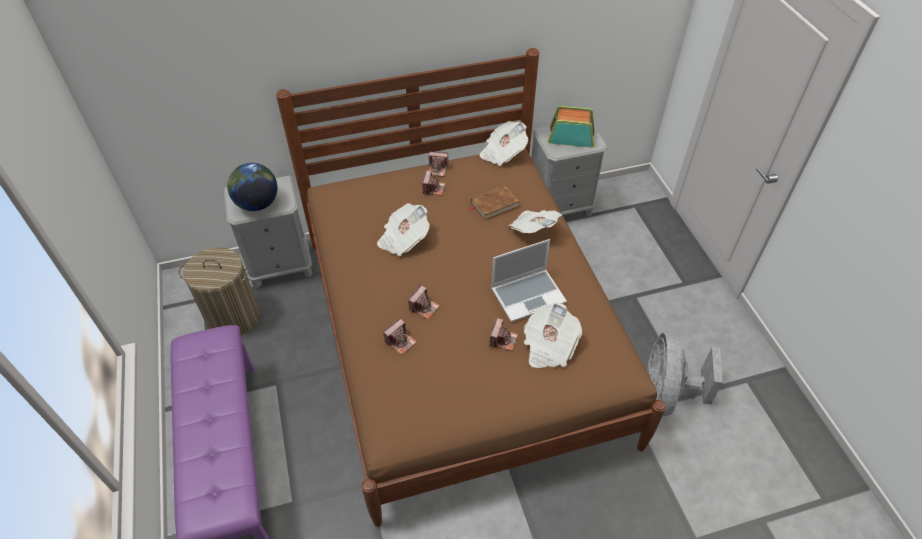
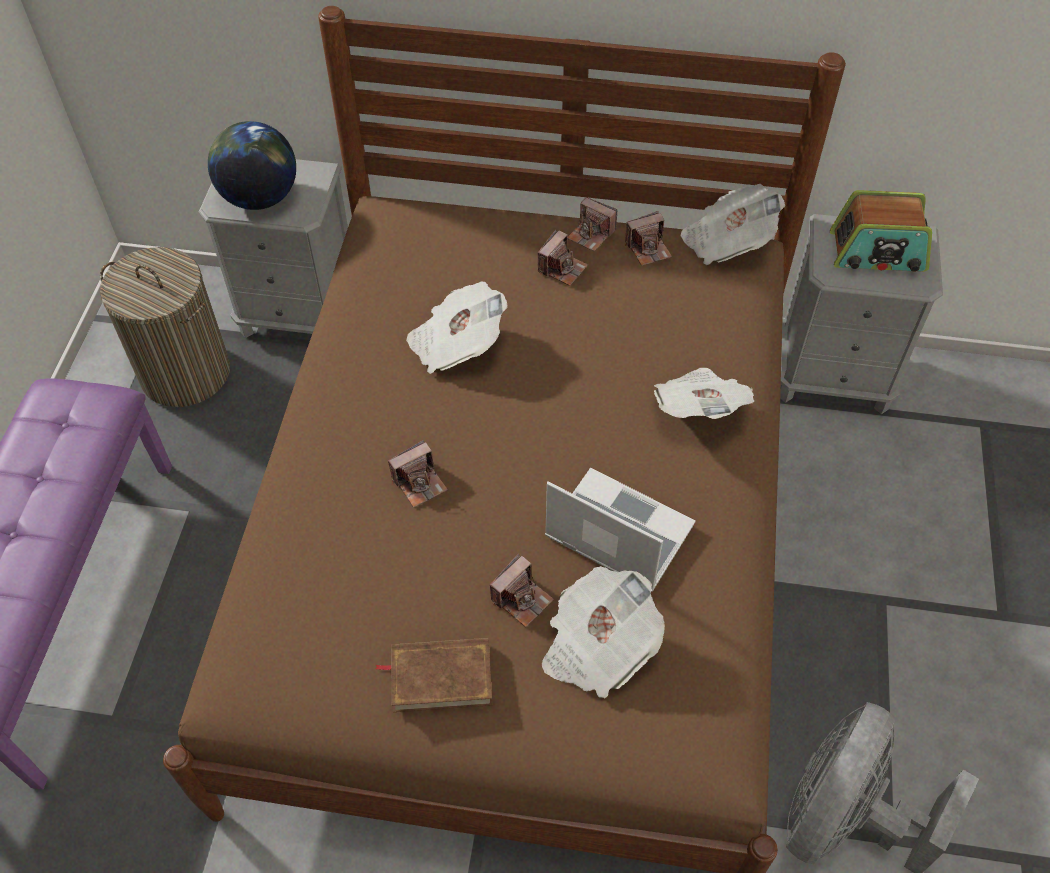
camera: 25 degrees right, 5 degrees up
(400, 341) = (345, 529): camera -> camera (648, 249)
(494, 204) = (654, 335): brown book -> brown book (441, 676)
(528, 295) = (616, 532): laptop -> laptop turned 150 degrees counterclockwise
(571, 137) = (877, 252): radio -> radio turned 150 degrees clockwise

